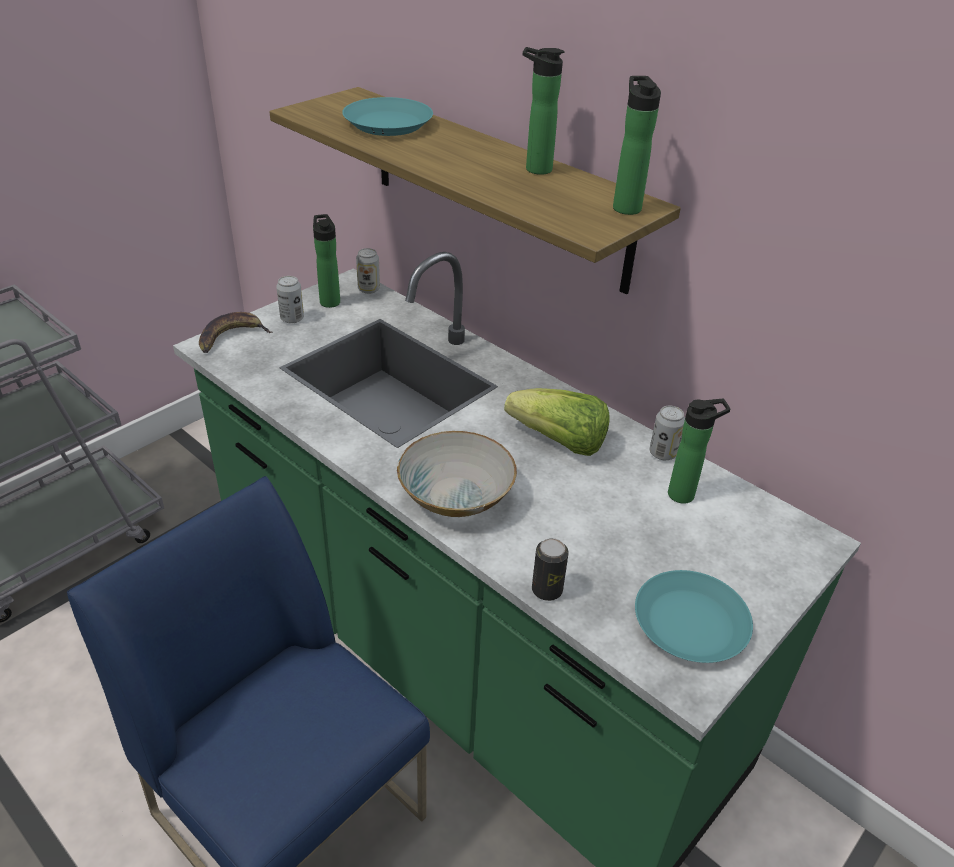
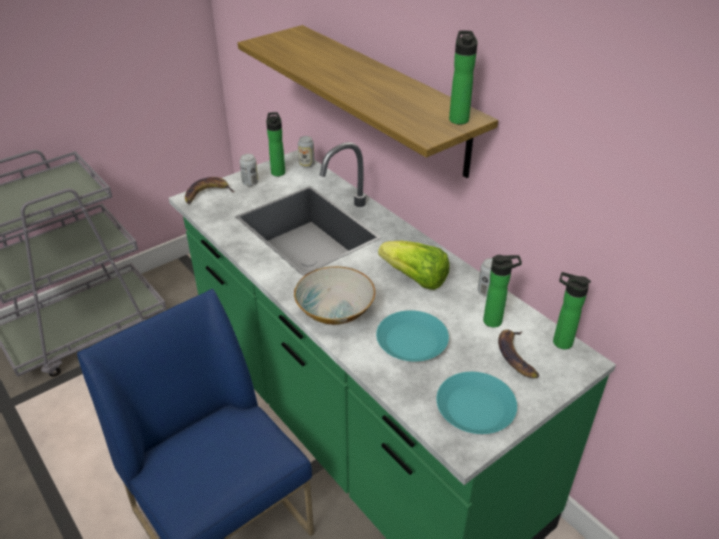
camera: 10 degrees right, 0 degrees up
(388, 124) = (314, 54): turquoise plate -> turquoise plate (412, 342)
(534, 169) = (404, 89): bottle -> bottle (559, 342)
(547, 590) = (382, 377): can -> none
(725, 542) = (515, 356): none -> banana

